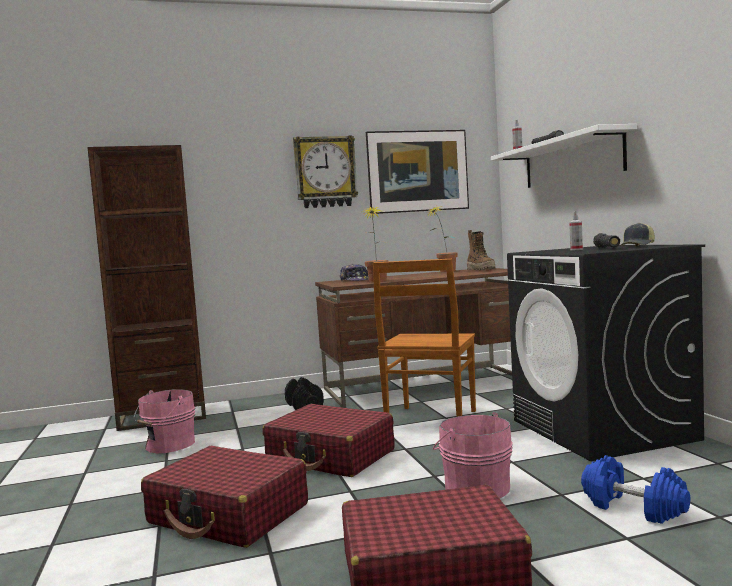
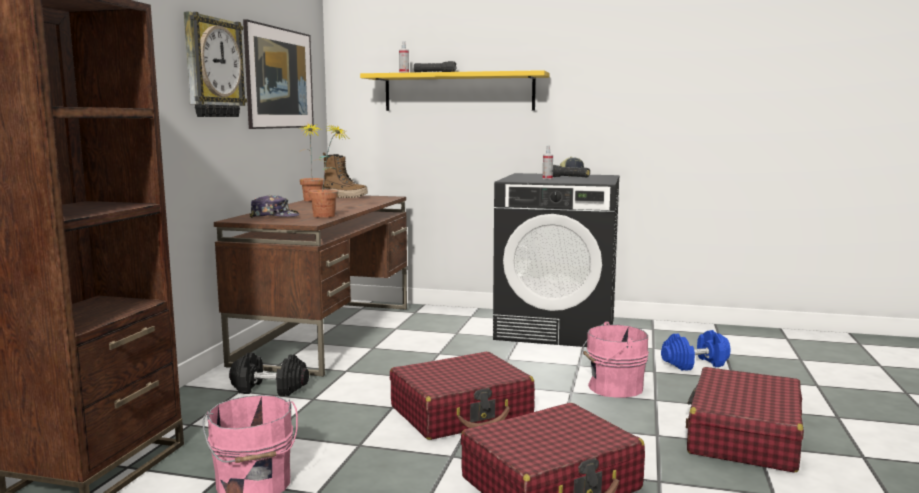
camera: 60 degrees left, 5 degrees up
(430, 420) = (434, 359): brown chair -> none
(571, 161) = (458, 92): white shelf -> yellow shelf

